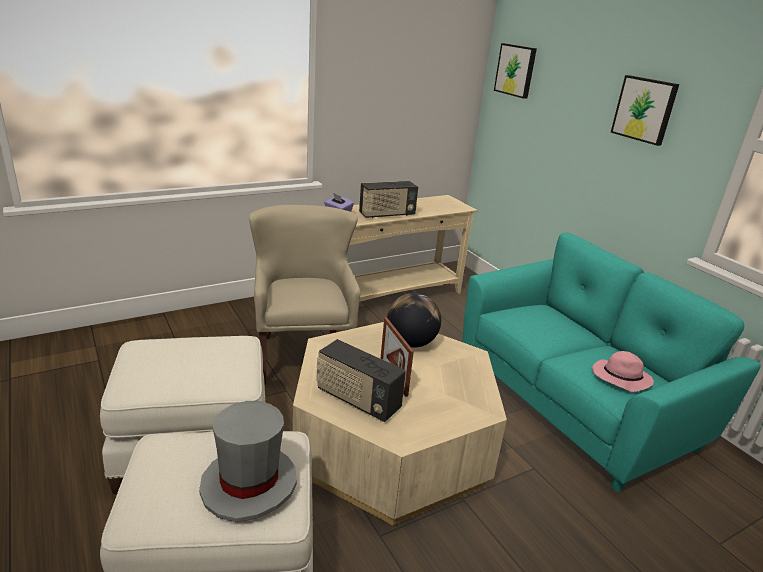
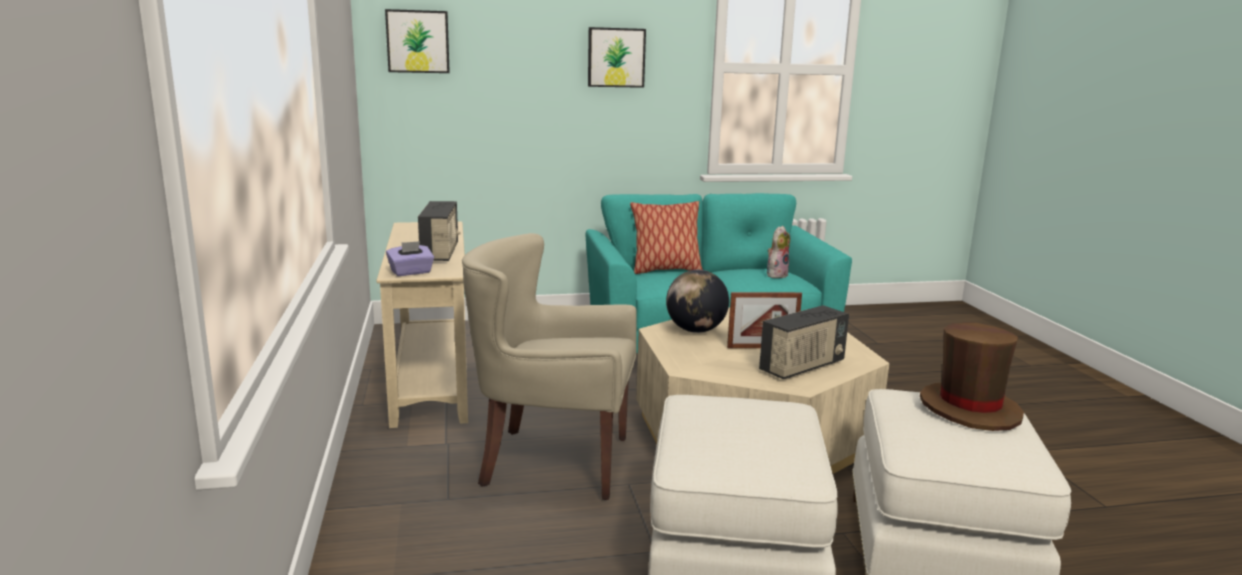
camera: 70 degrees left, 10 degrees down
(249, 484) = (969, 409): grey hat -> brown hat
(566, 318) = (665, 270): none -> pillow
(620, 378) = (776, 275): pink hat -> plush toy

